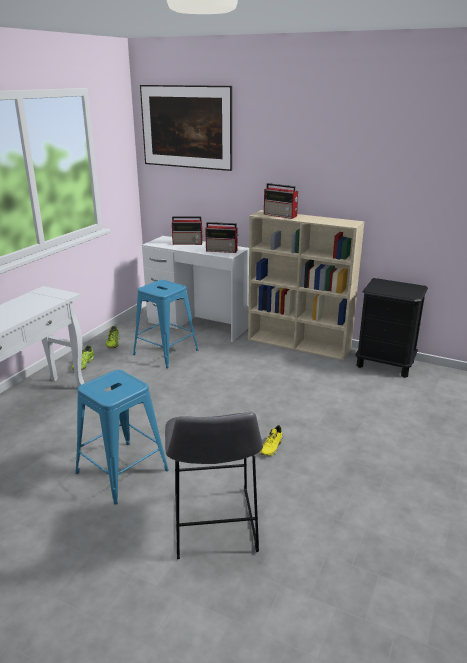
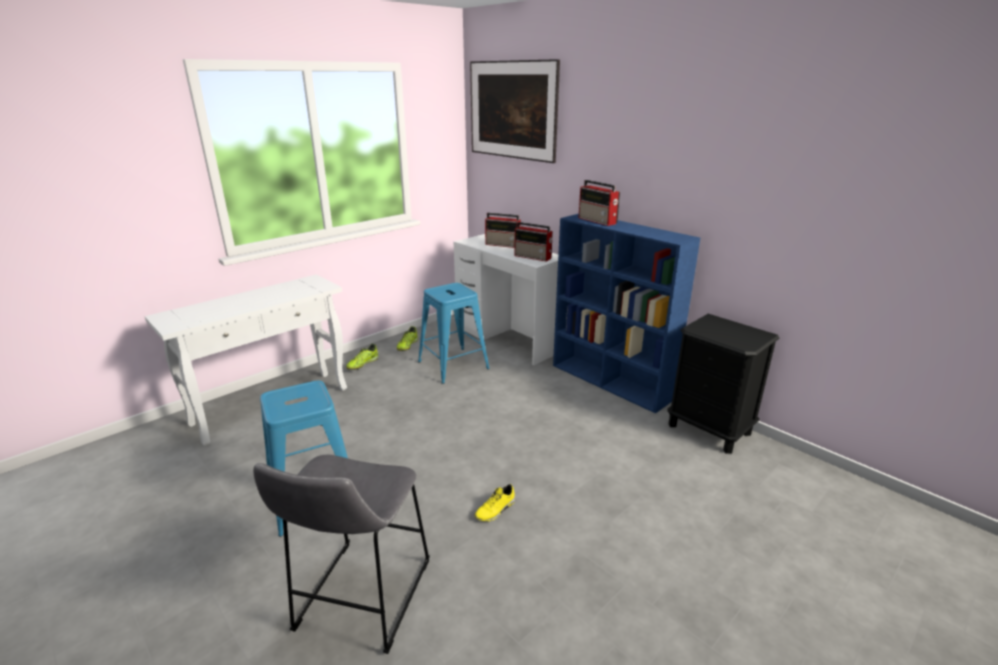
camera: 20 degrees right, 0 degrees up
(299, 344) = (611, 382): beige bookcase -> blue bookcase

